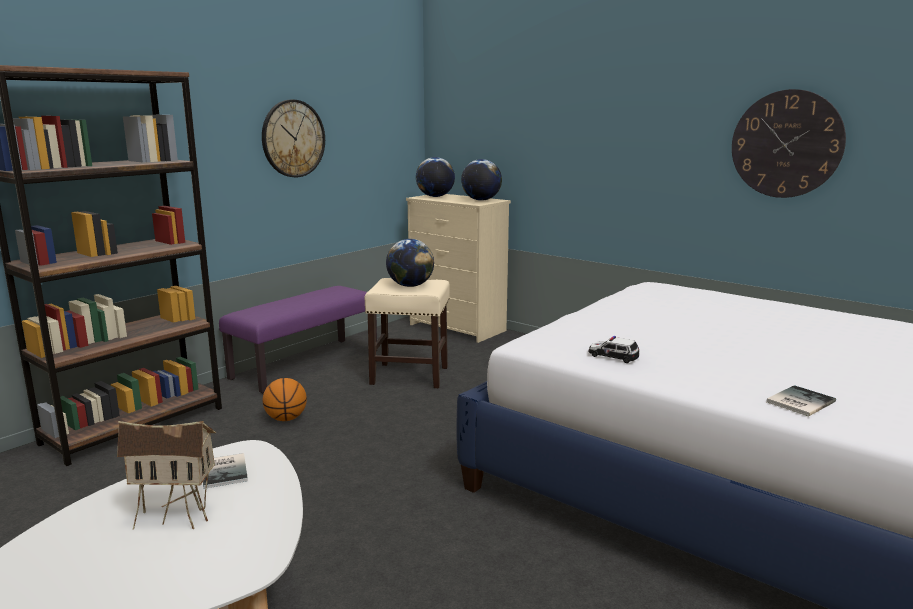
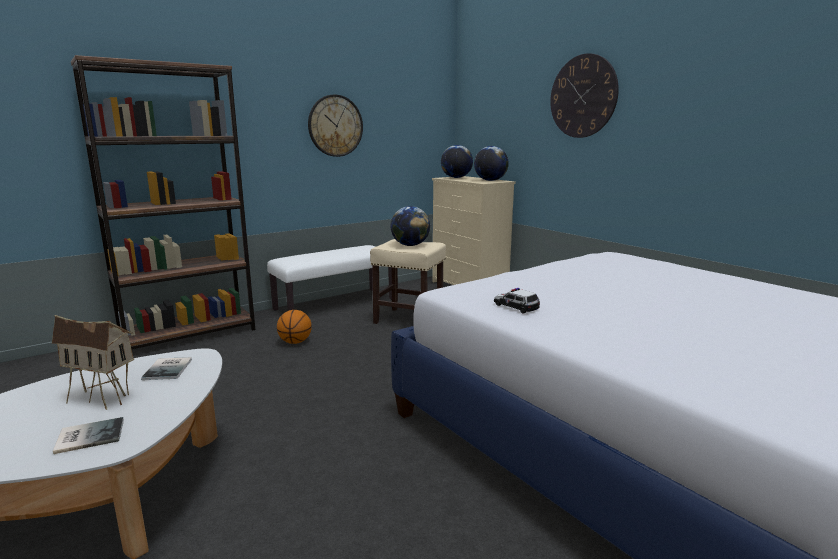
camera: 15 degrees right, 0 degrees up
(306, 364) = (335, 304): purple bench -> white bench
(786, 144) = (759, 124): wall clock -> wall clock (583, 96)
(798, 401) = (670, 364): book -> book (88, 435)

